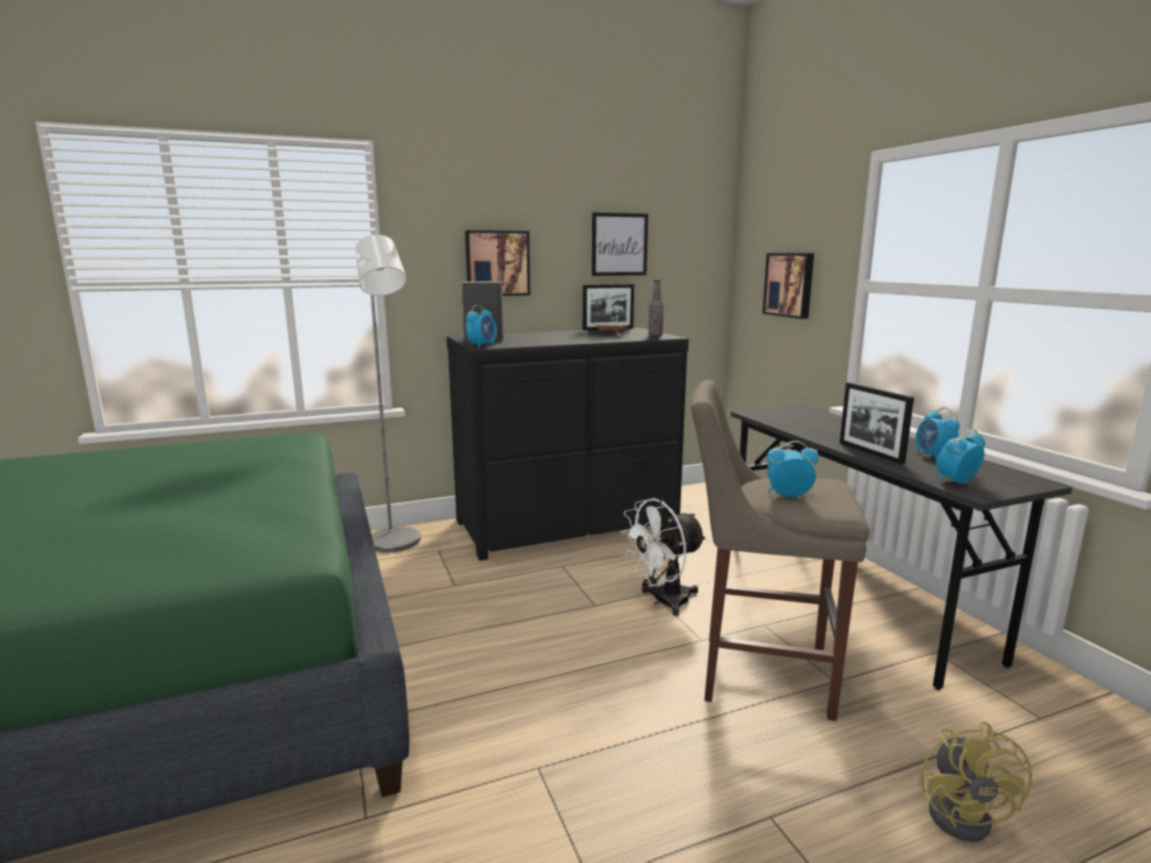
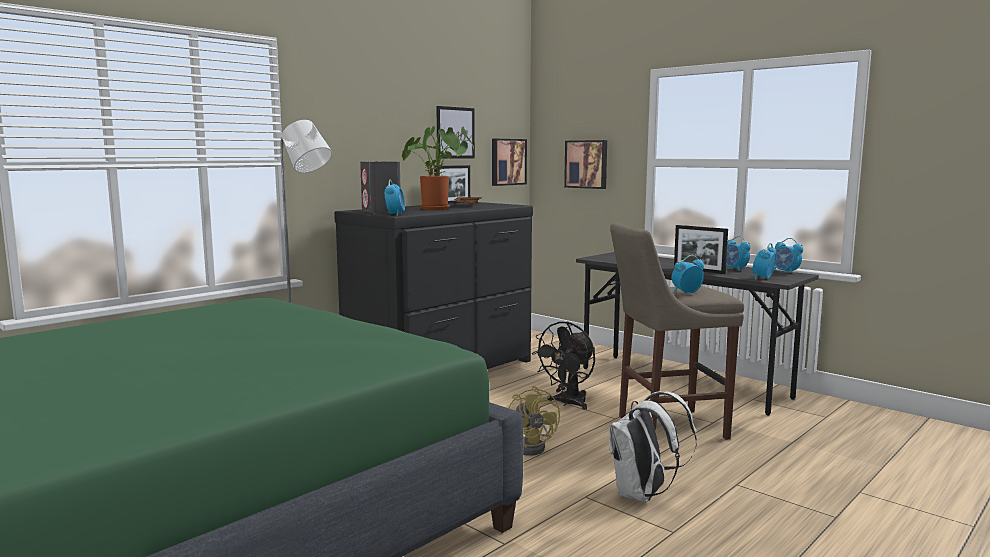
camera: 25 degrees left, 5 degrees down
(497, 263) = (370, 147): picture -> picture (507, 162)
(559, 339) = (438, 209): none -> potted plant
(613, 792) = (643, 495): none -> white backpack
(655, 335) = (503, 204): bottle -> none
(663, 601) = (568, 403): white fan -> black fan
(965, 814) = (824, 461): yellow fan -> yellow fan (533, 447)
(1015, 473) = (785, 272): none -> alarm clock

